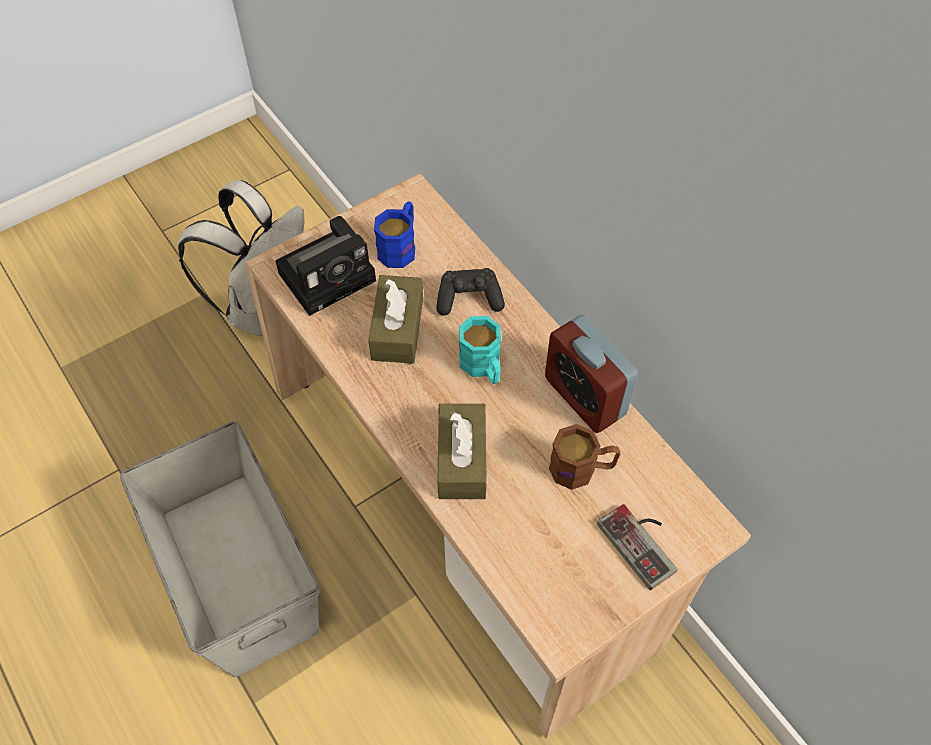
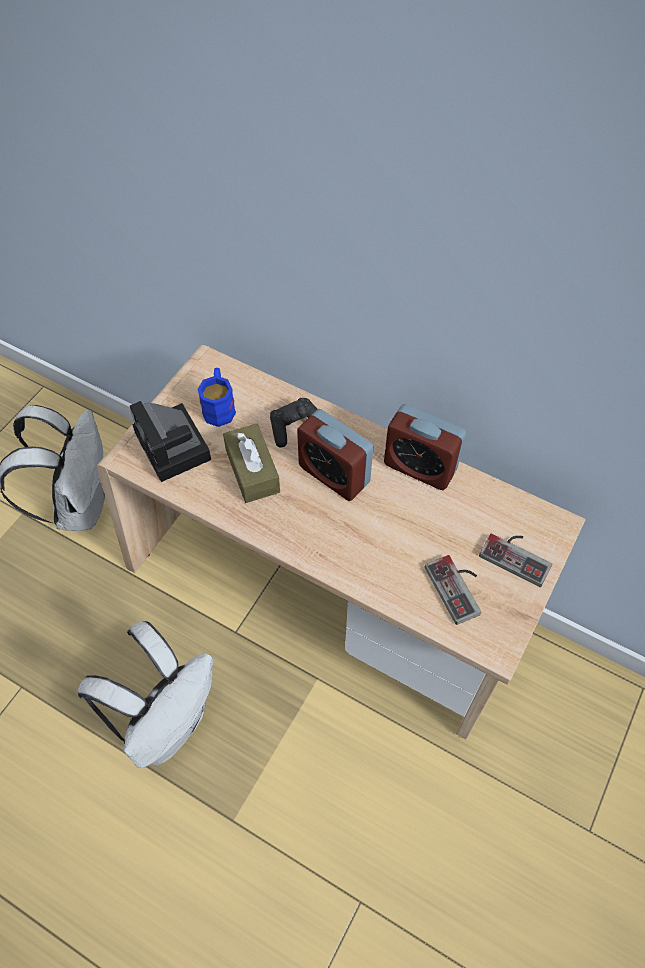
camera: 25 degrees left, 0 degrees up
(240, 569) = (167, 722): grey storage box -> white backpack
(330, 274) = (175, 449): camera -> camera turned 120 degrees clockwise
(462, 459) = (356, 550): brown tissue box -> none
(483, 367) = (334, 474): turquoise mug -> alarm clock
(554, 549) = (459, 587): none -> game controller
(582, 469) = (446, 520): brown mug -> none

